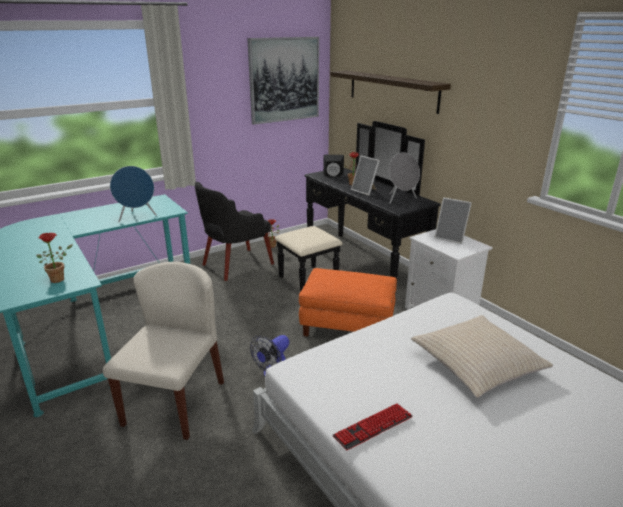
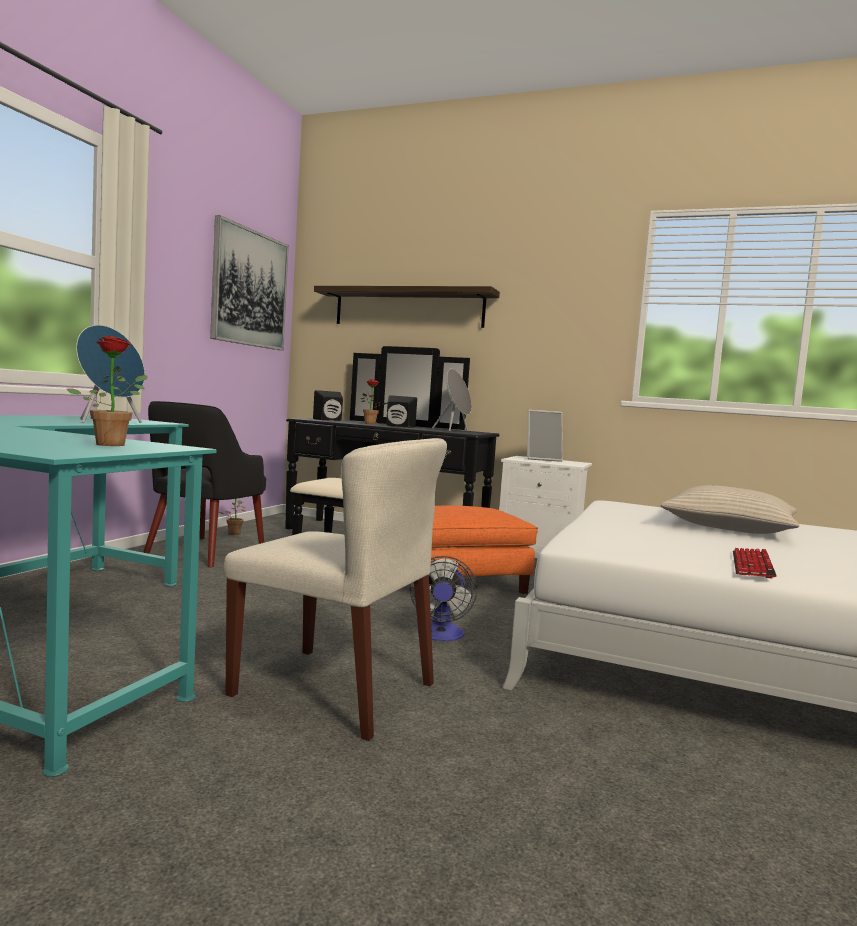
camera: 35 degrees left, 20 degrees down
(174, 402) = (335, 689): beige chair -> beige chair turned 135 degrees clockwise
(365, 191) = (398, 426): picture frame -> black speaker

